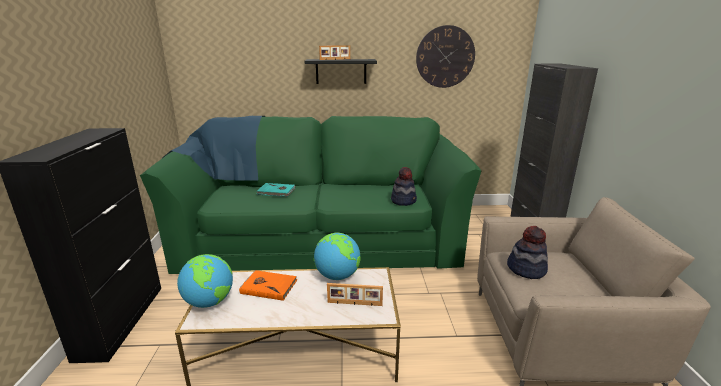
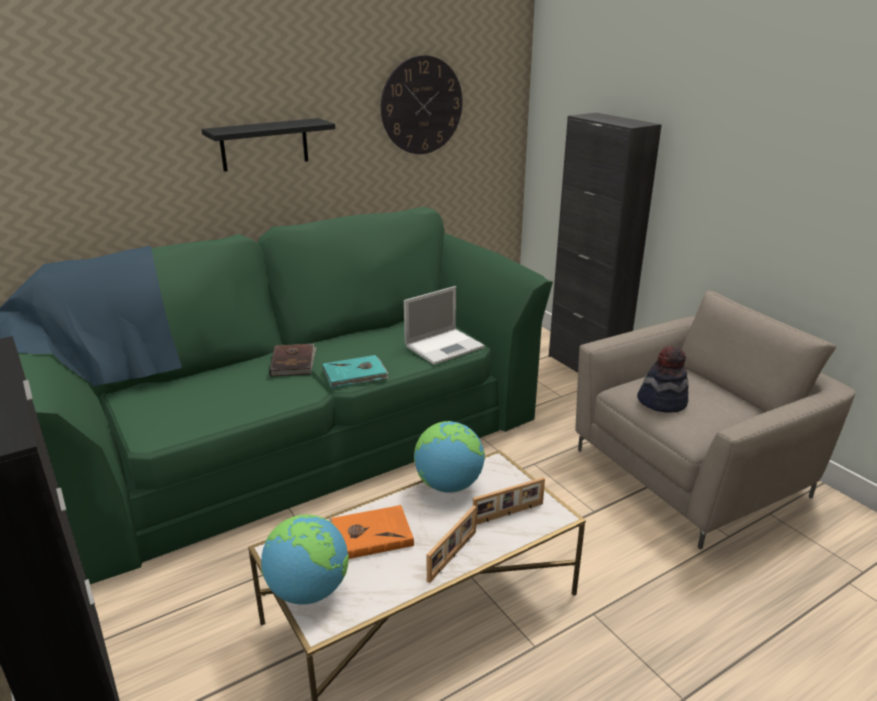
camera: 30 degrees left, 5 degrees up
(276, 191) = (231, 380): turquoise book -> turquoise book (355, 374)
(314, 190) = (293, 362): none -> brown book
(335, 59) = (260, 126): picture frame -> picture frame (453, 556)
(403, 200) = (445, 346): hat -> laptop

